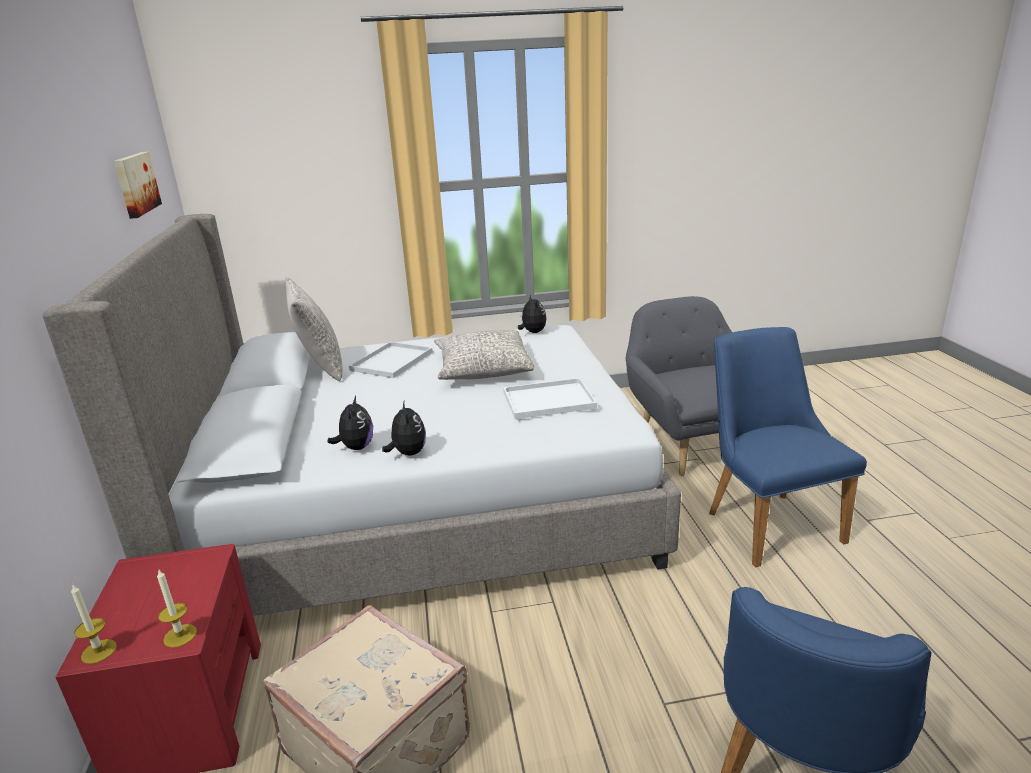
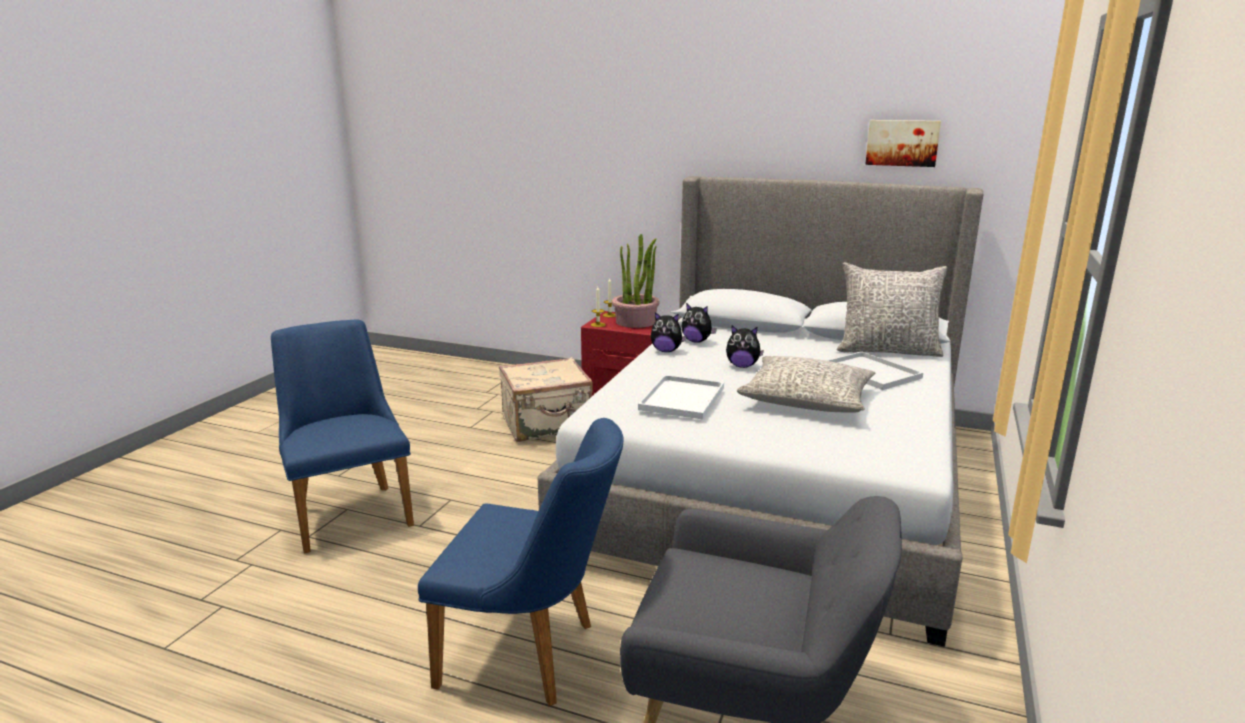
camera: 120 degrees right, 5 degrees down
(150, 598) = (636, 322): none -> potted plant
(532, 332) = (913, 449): plush toy -> plush toy (742, 366)

